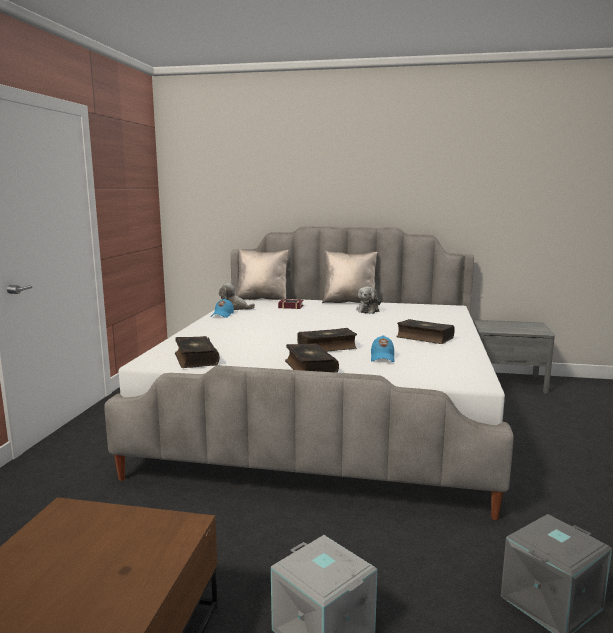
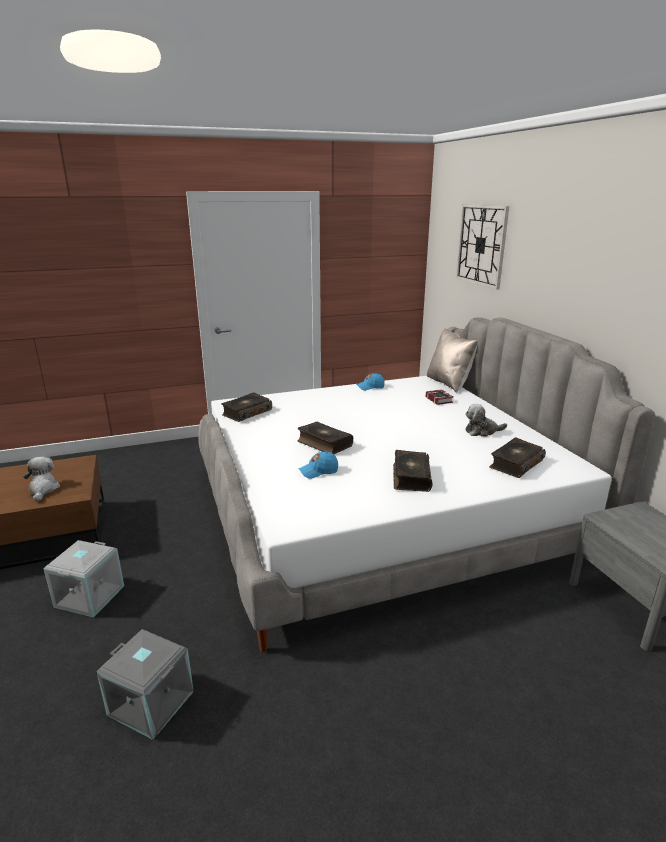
camera: 60 degrees right, 10 degrees up
(234, 308) = (398, 384): plush toy -> plush toy (43, 489)
(254, 168) = (481, 245): none -> wall clock
(309, 368) = (261, 451): book -> book (515, 464)
(349, 302) = (503, 416): beige pillow -> none

